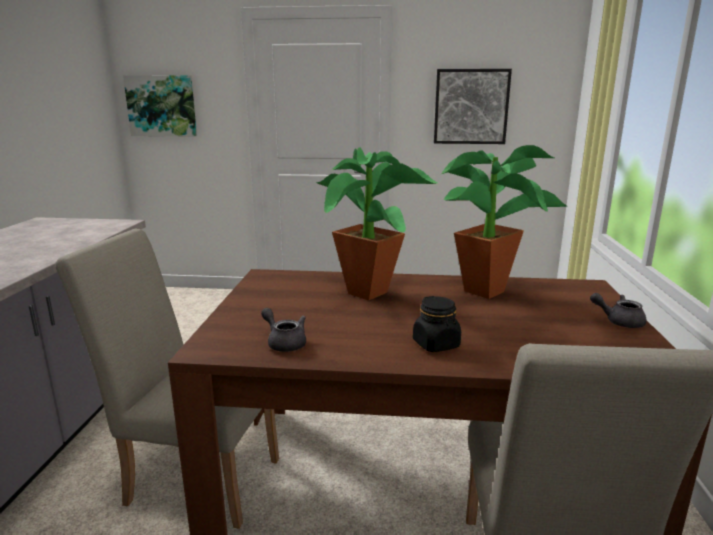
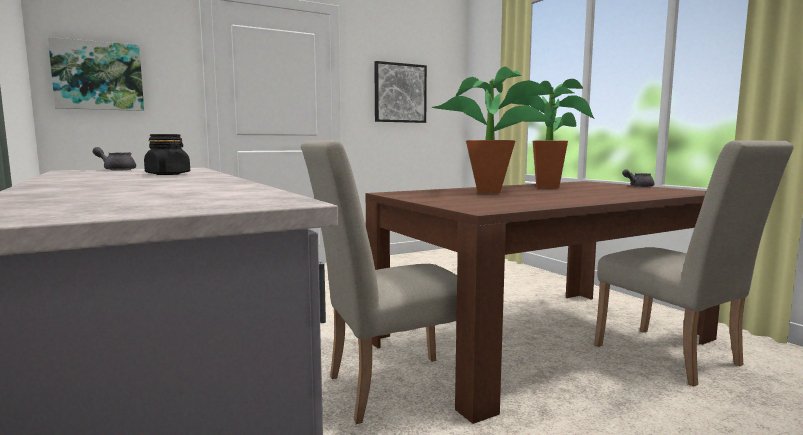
camera: 35 degrees left, 10 degrees down
(284, 343) = (517, 204): grey teapot -> grey teapot (117, 169)
(436, 344) = (594, 197): black jar -> black jar (168, 174)

